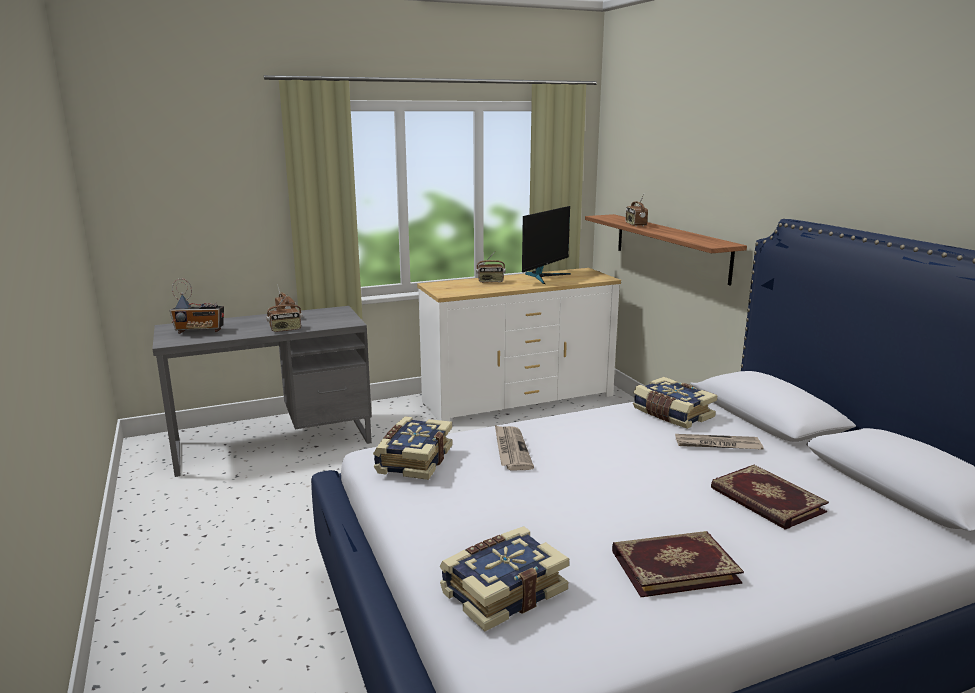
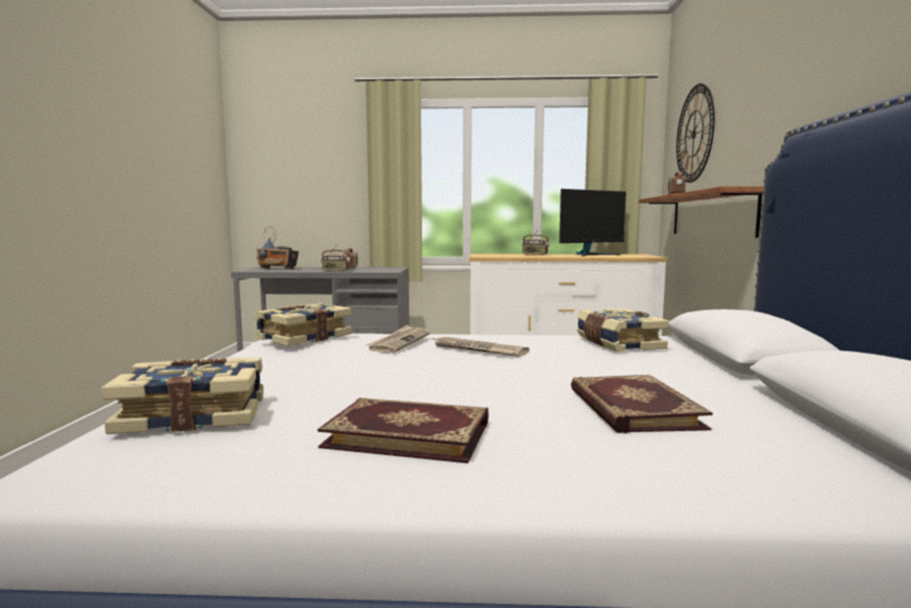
camera: 25 degrees right, 10 degrees down
(645, 159) = (694, 134): none -> wall clock
(717, 445) = (637, 366): newspaper -> newspaper (478, 350)

